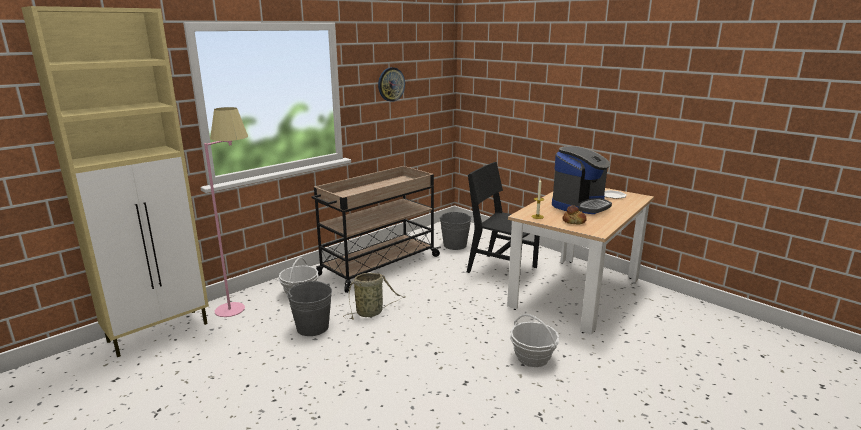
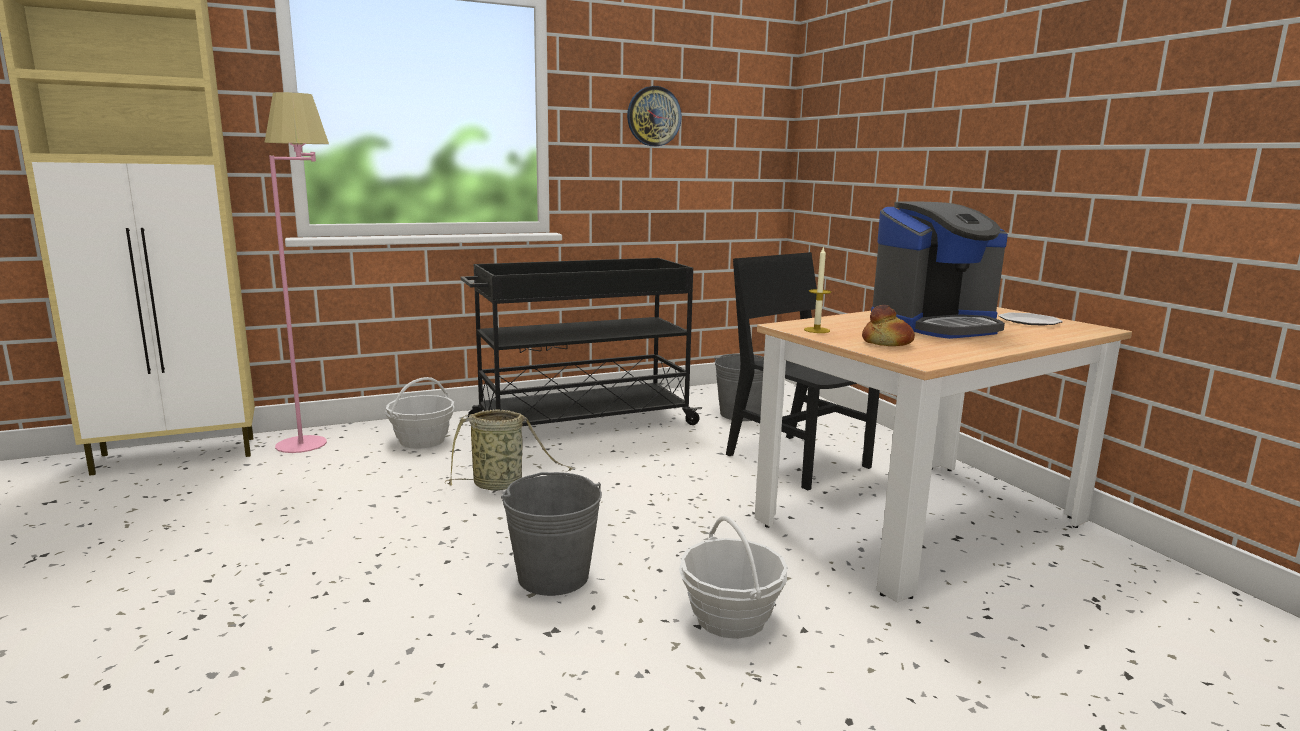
camera: 20 degrees right, 5 degrees down
(312, 327) = (387, 488): grey bucket -> grey bucket (553, 576)
(378, 266) = (581, 423): beige cart -> black cart

